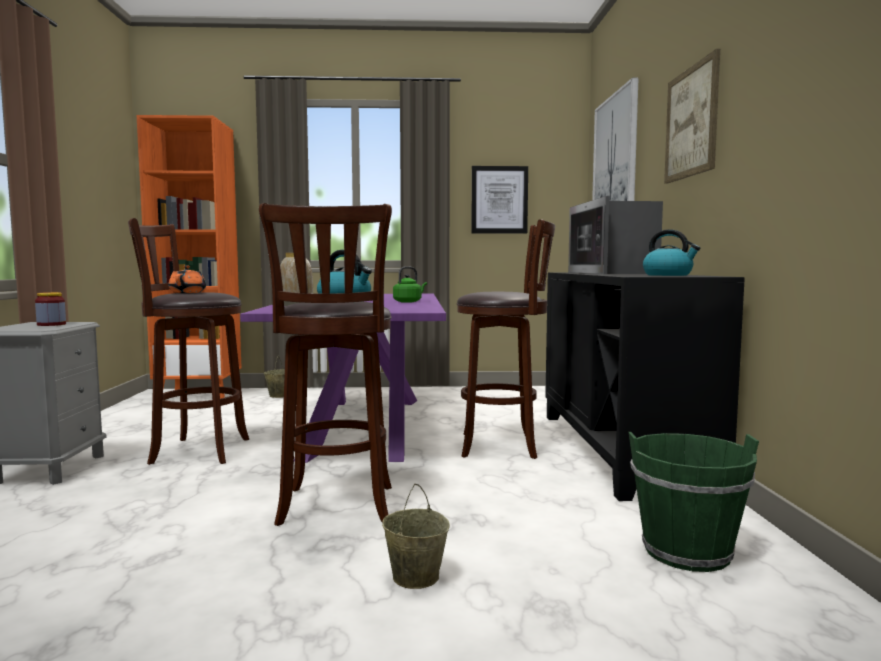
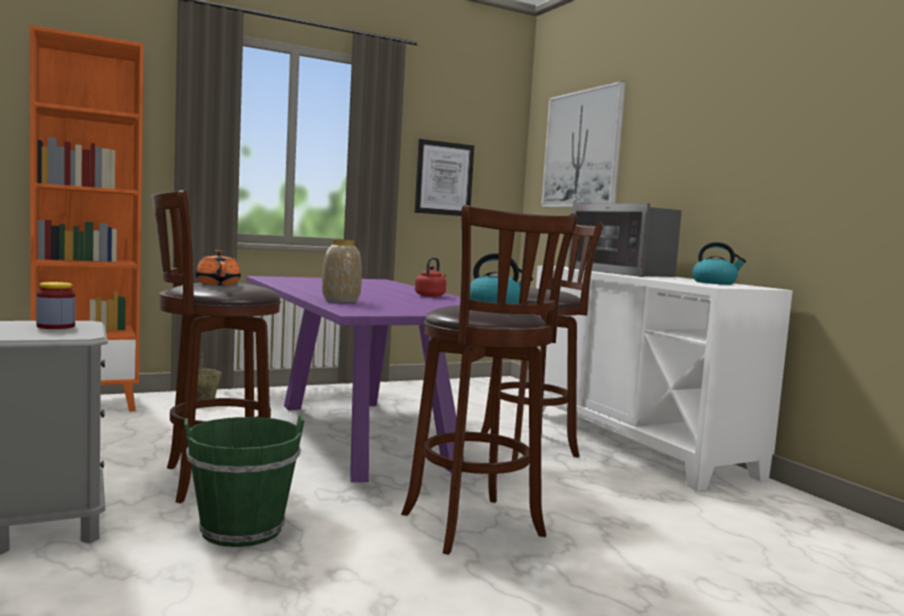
camera: 25 degrees left, 0 degrees up
(408, 302) = (431, 296): green kettle -> red kettle
(415, 577) = (643, 582): beige bucket -> none
(620, 450) = (634, 442): black cabinet -> white cabinet
(686, 552) = (798, 528): green bucket -> green bucket (241, 530)
(691, 122) = (712, 142): picture -> none

